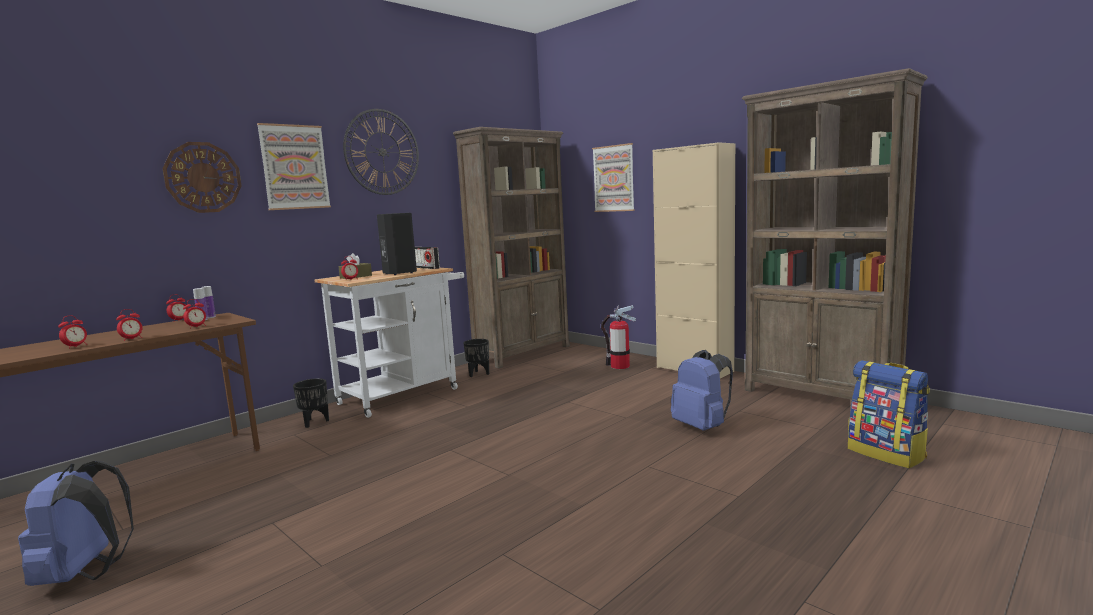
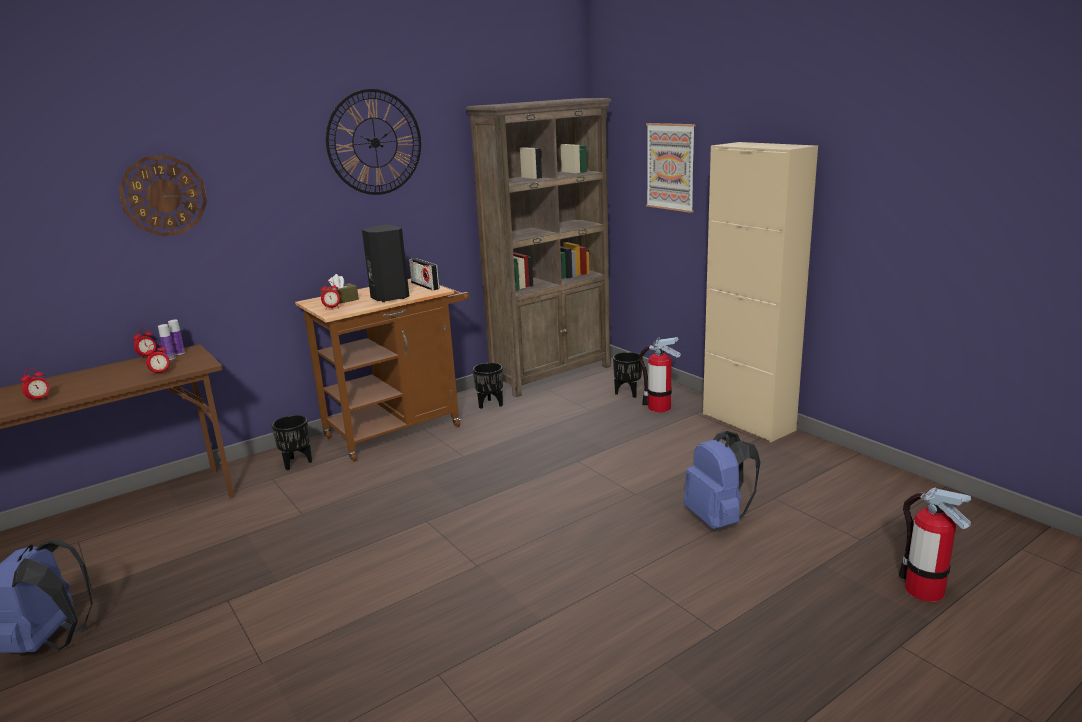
camera: 10 degrees right, 10 degrees up
(132, 339) = (94, 391): alarm clock -> none
(294, 167) = (268, 172): picture -> none
(404, 394) = (400, 429): white cart -> brown cart
(590, 360) = (628, 393): none -> black planter
(821, 396) = (887, 485): brown bookcase -> none
(887, 454) = (923, 590): backpack -> fire extinguisher

